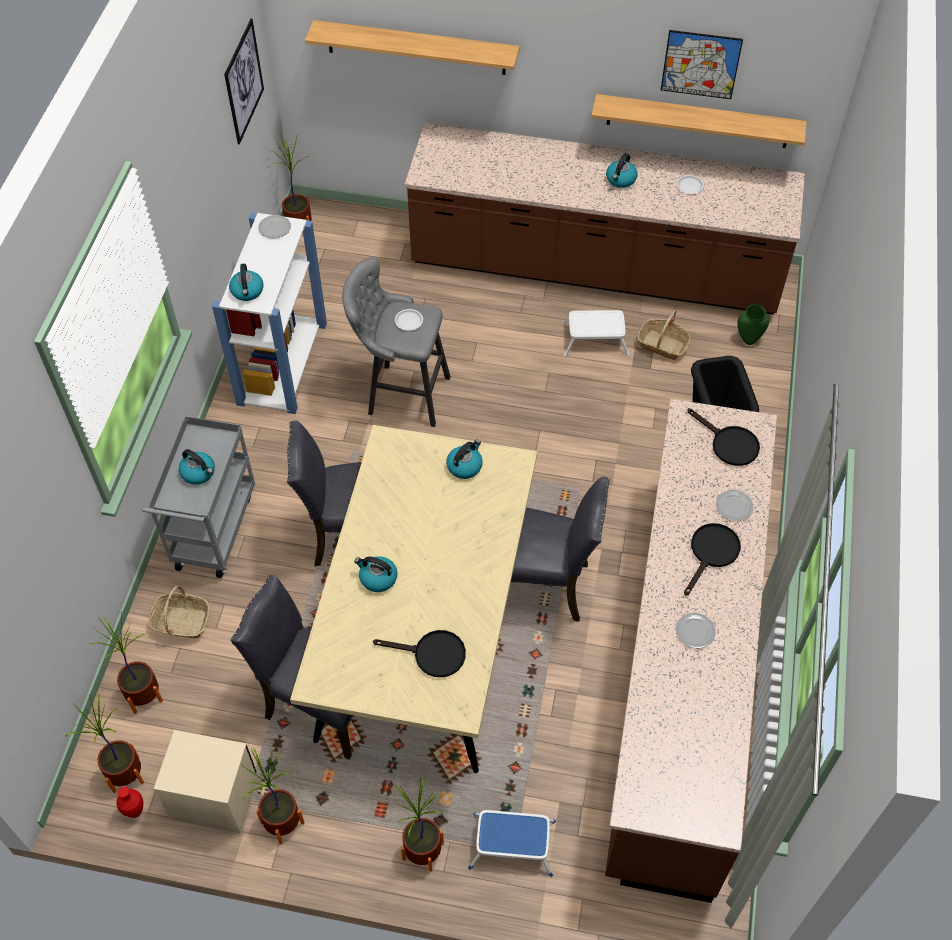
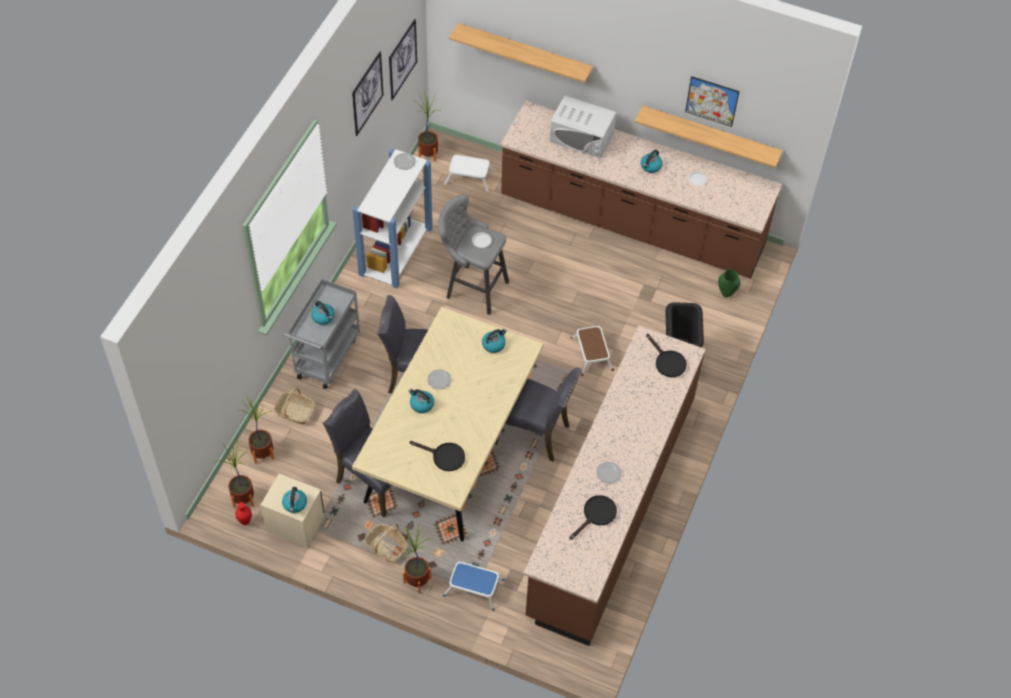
camera: 10 degrees right, 0 degrees up
(202, 128) = (367, 93): none -> picture
(247, 291) = (377, 203): kettle -> kettle (295, 504)
(282, 823) = (334, 546): potted plant -> none
(515, 157) = (581, 137): none -> white microwave
(591, 454) = (592, 353): none -> brown step ladder
(595, 338) = (617, 273): white step ladder -> white step ladder (469, 176)
(662, 345) = (664, 286): basket -> basket (386, 547)
(711, 553) = (634, 428): black frying pan -> black frying pan (596, 515)
(734, 507) = (657, 402): plate -> plate (439, 380)

